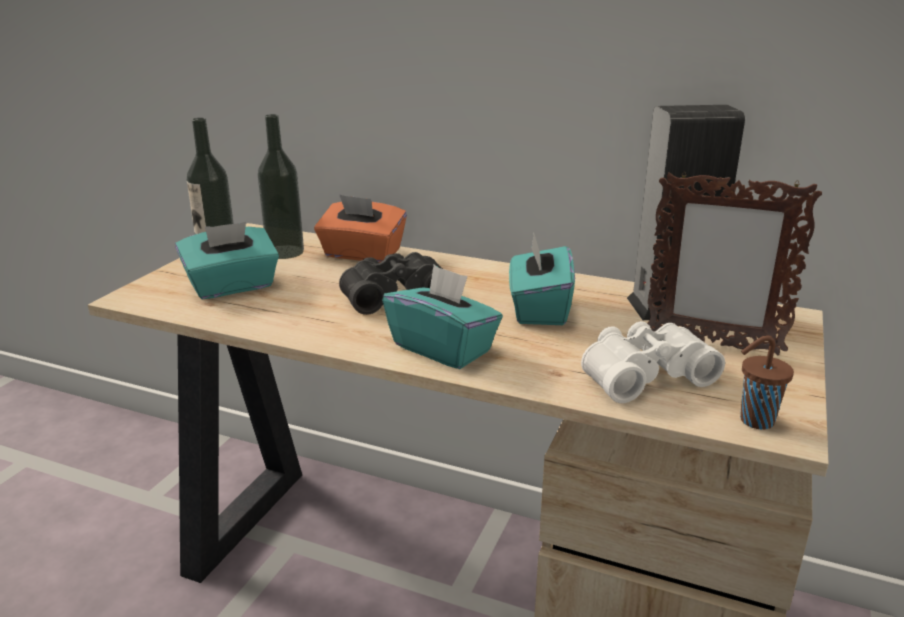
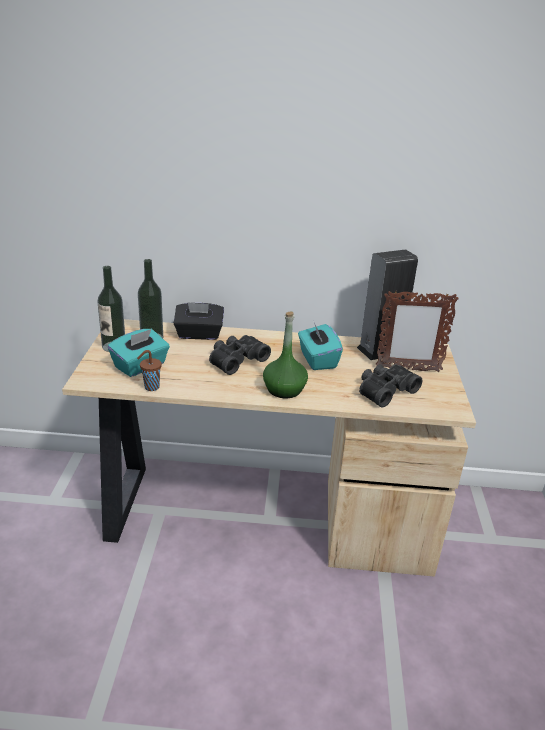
camera: 20 degrees left, 5 degrees up
(362, 254) = (199, 334): orange tissue box -> black tissue box
(443, 348) = (284, 389): turquoise tissue box -> green bottle
(642, 374) = (384, 390): white binoculars -> black binoculars
(754, 421) = (441, 407): brown cup -> brown cup (151, 387)

